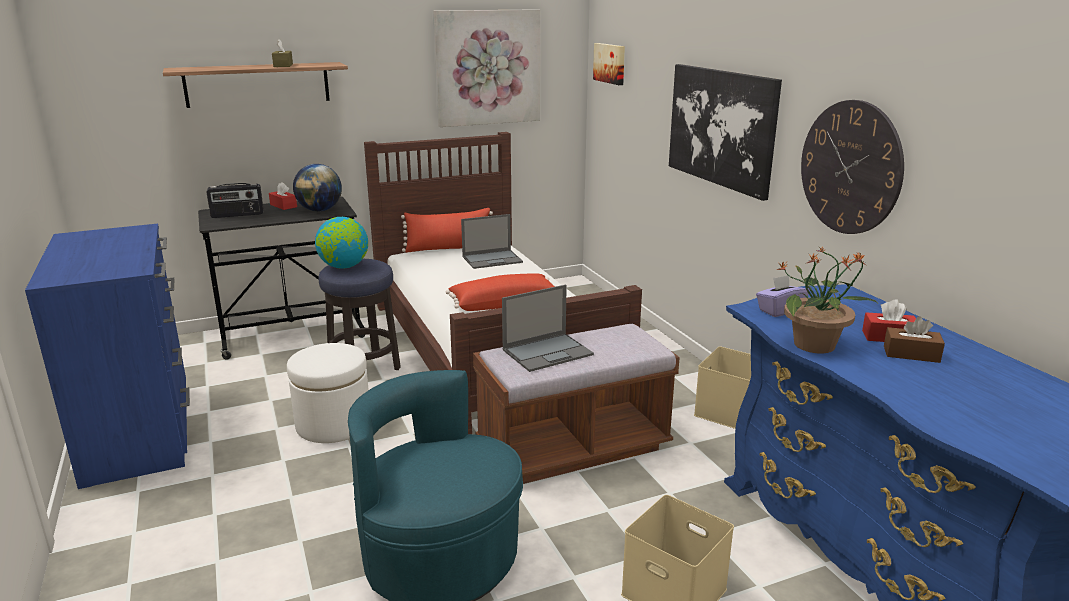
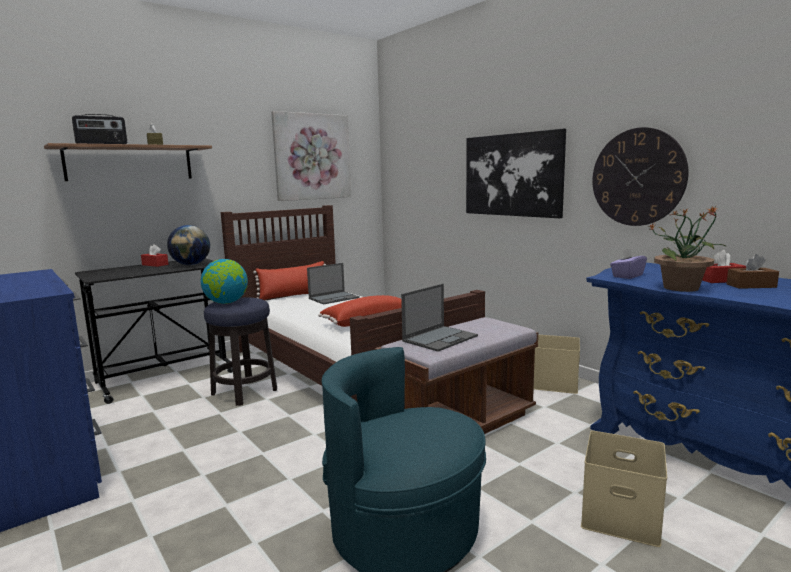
camera: 15 degrees left, 10 degrees down
(237, 215) = (116, 272): radio -> radio (102, 144)
(333, 424) = (238, 438): white ottoman -> none
(610, 63) = (402, 151): picture -> none

